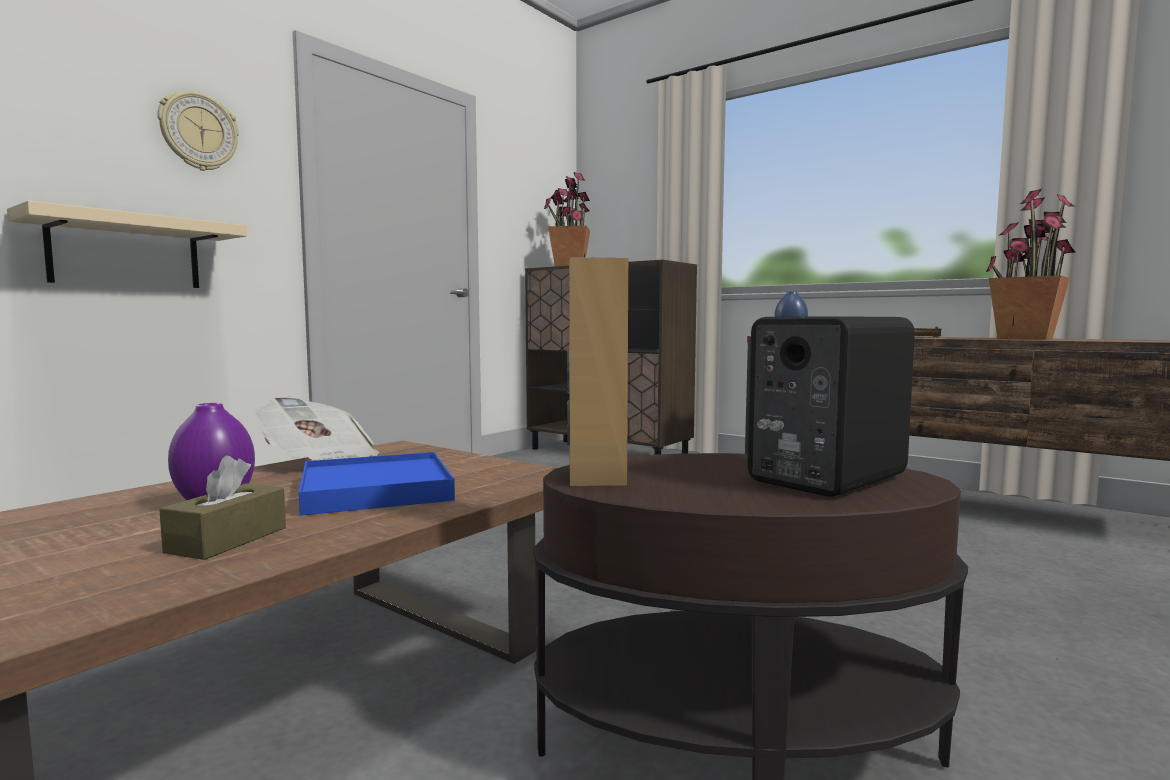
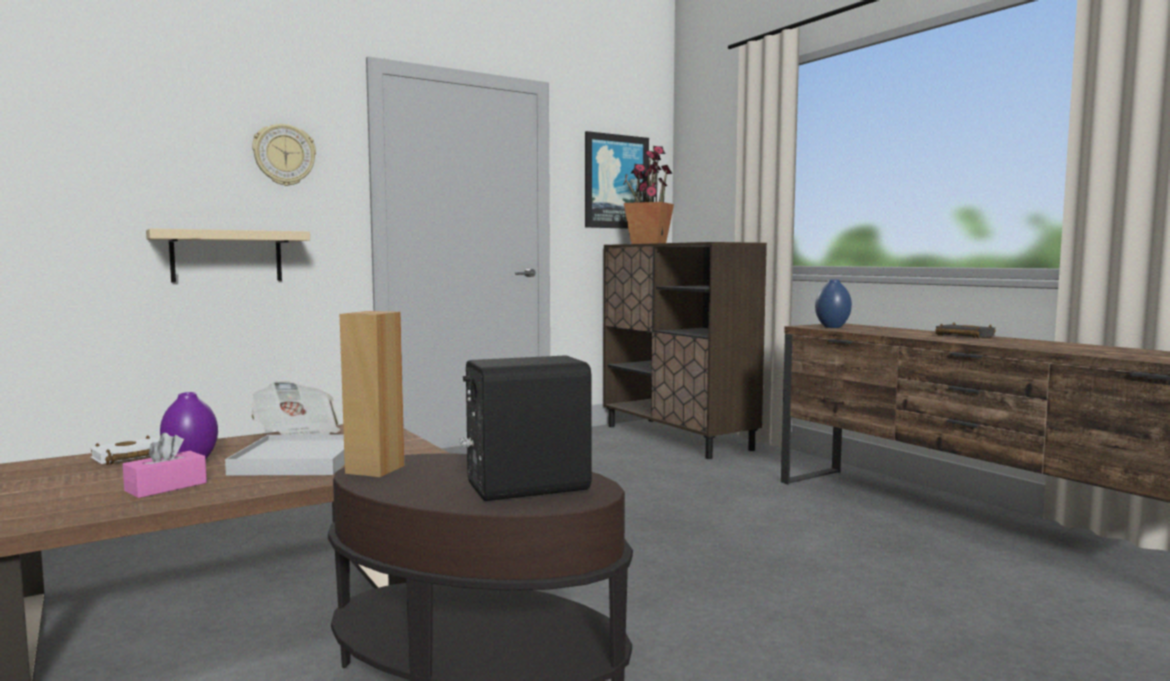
camera: 20 degrees right, 0 degrees up
(96, 508) = (128, 457): none -> white book
(227, 540) = (166, 487): brown tissue box -> pink tissue box
(375, 490) = (298, 461): blue tray -> white tray
(533, 207) = (616, 182): none -> picture
(1024, 338) = (1059, 347): potted plant -> none

